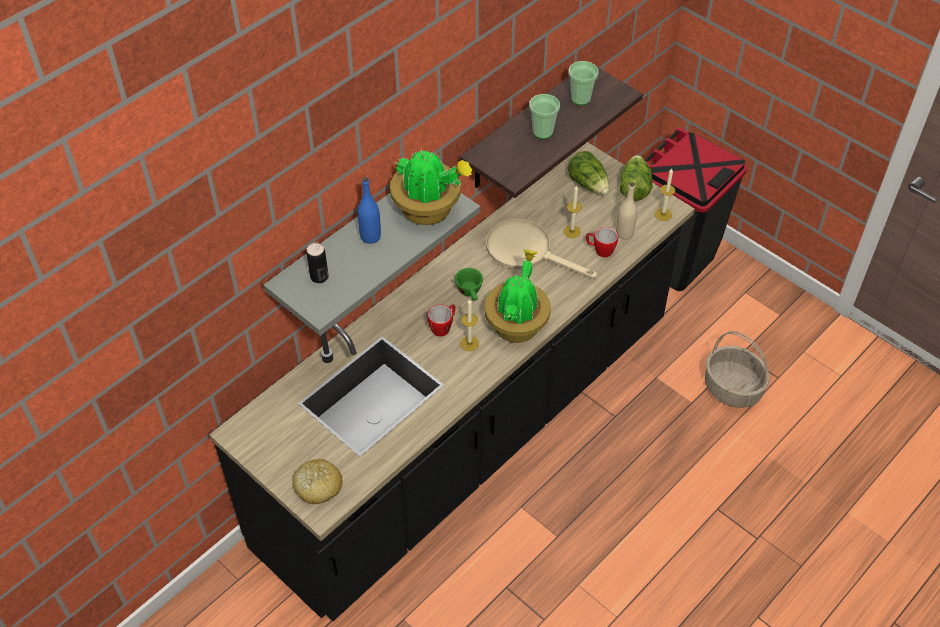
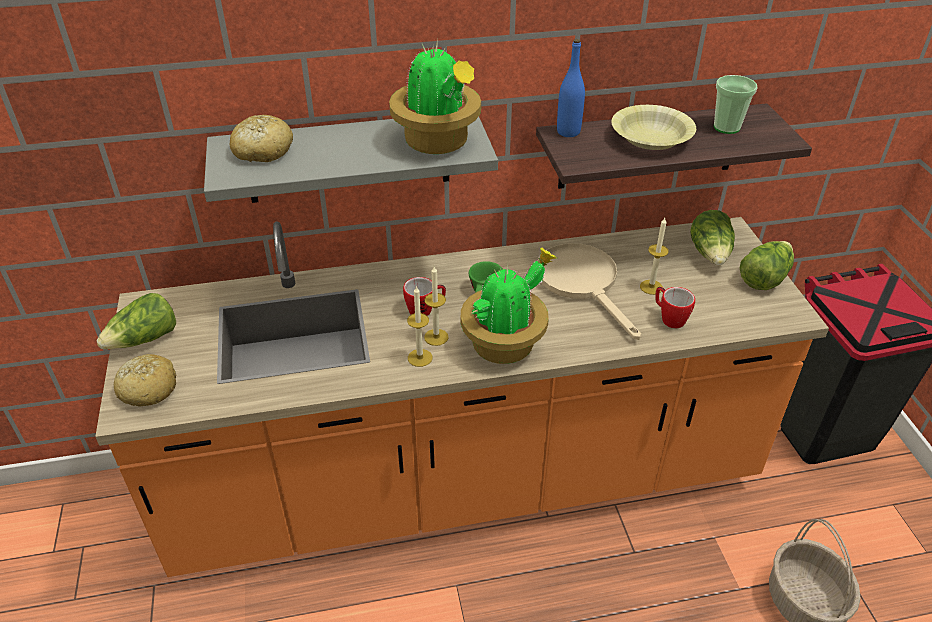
camera: 35 degrees right, 10 degrees down
(272, 456) = (144, 340): none -> lettuce
(319, 277) = (263, 151): can -> bread
(370, 237) = (352, 140): blue bottle -> blue bottle (568, 132)
(470, 433) = (466, 482): black counter -> orange counter
(542, 132) = (651, 138): cup -> yellow bowl
(624, 234) = (714, 315): beige bottle -> none
(663, 214) = (780, 317): candle -> candle (420, 358)

